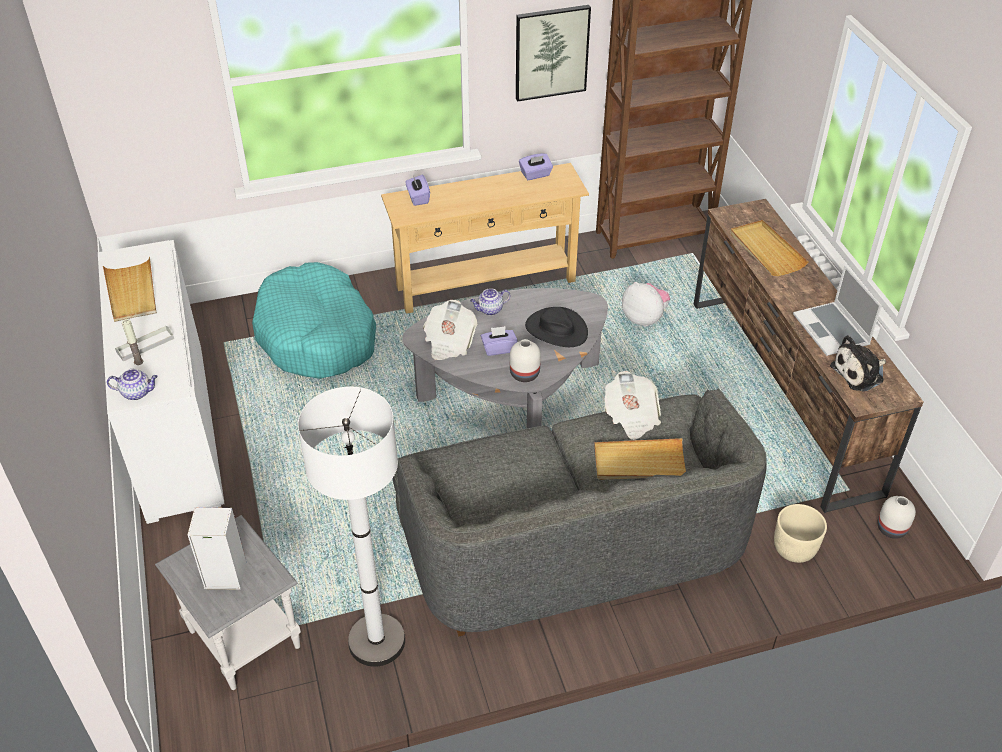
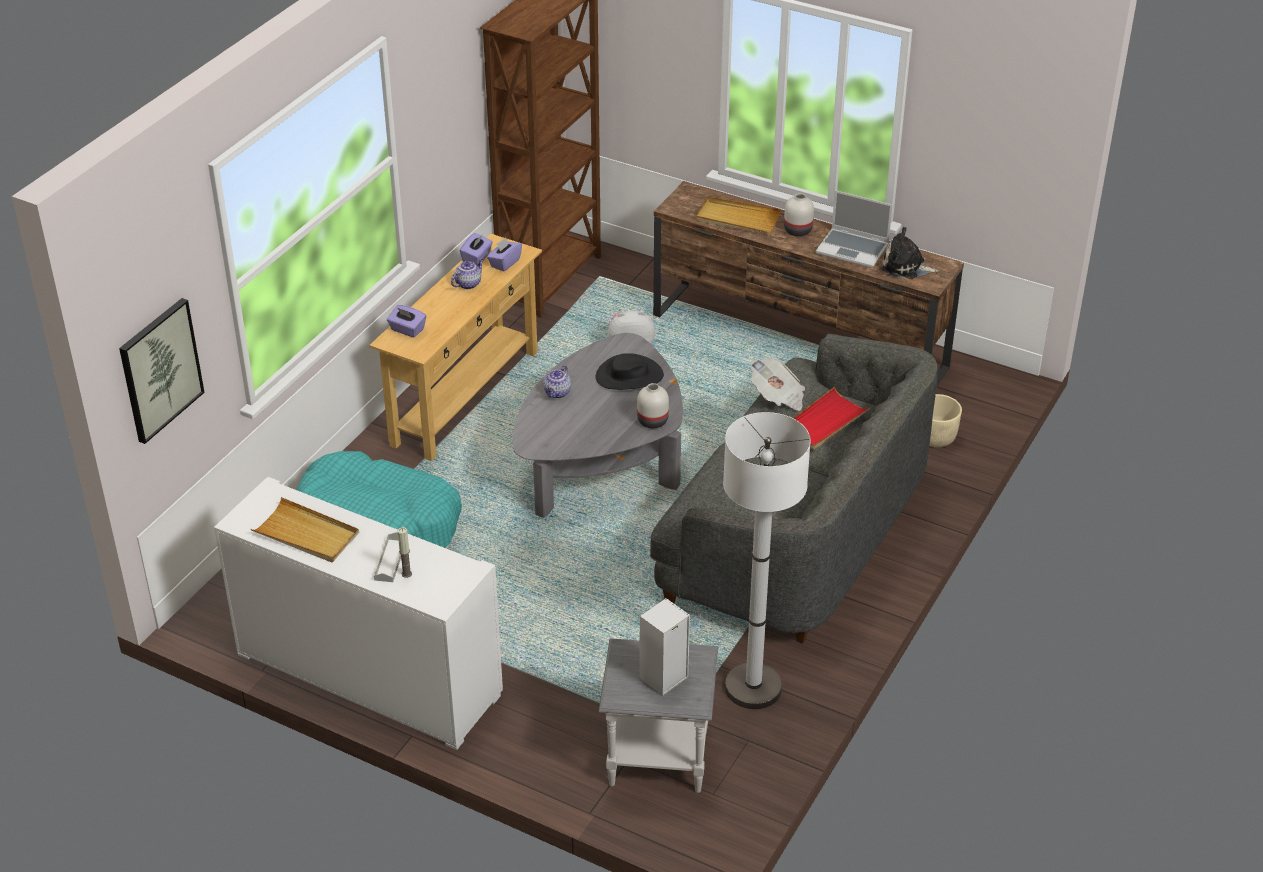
camera: 45 degrees left, 5 degrees down
(137, 392) = (445, 593): teapot -> teapot (468, 283)
(449, 342) = (562, 435): newspaper -> none
(498, 348) = (606, 416): purple tissue box -> purple tissue box (505, 263)
(551, 52) = (449, 129): picture -> picture (160, 369)
(639, 463) = (824, 422): beige tray -> red tray
(859, 373) = (905, 267): plush toy -> plush toy turned 90 degrees clockwise
(892, 529) = (976, 386): white vase -> white vase (798, 230)

